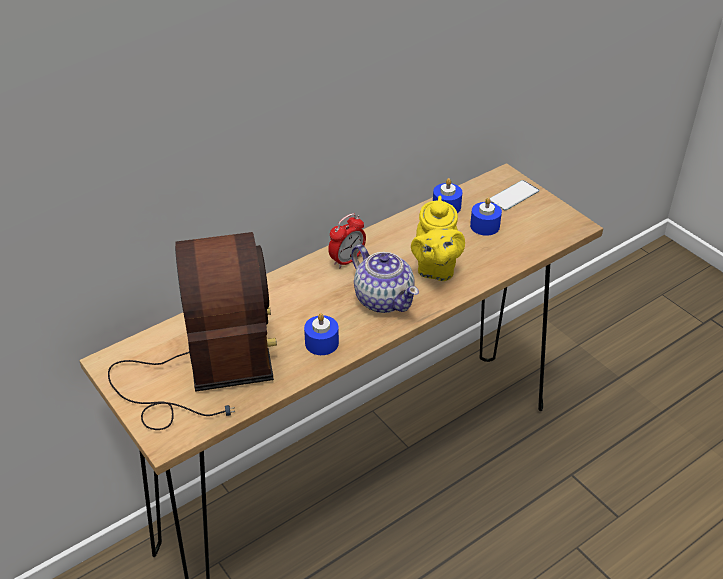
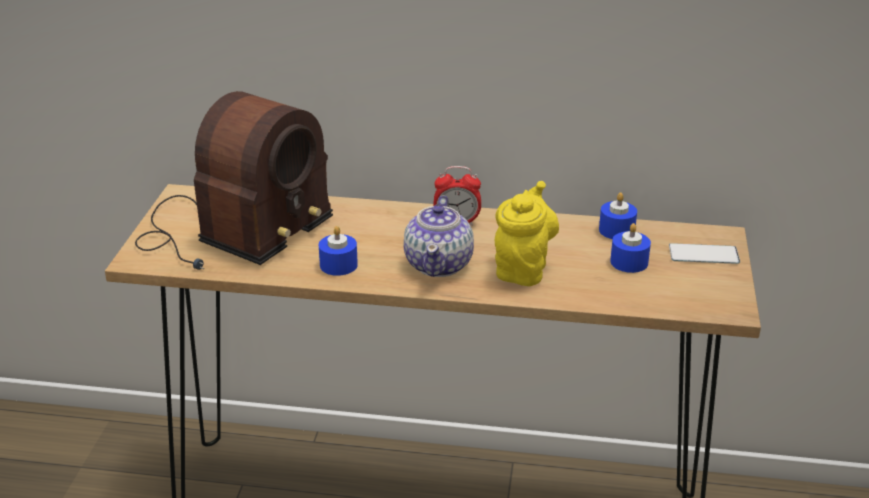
camera: 45 degrees right, 10 degrees down
(435, 269) = (522, 268): yellow teapot -> yellow teapot turned 150 degrees clockwise

